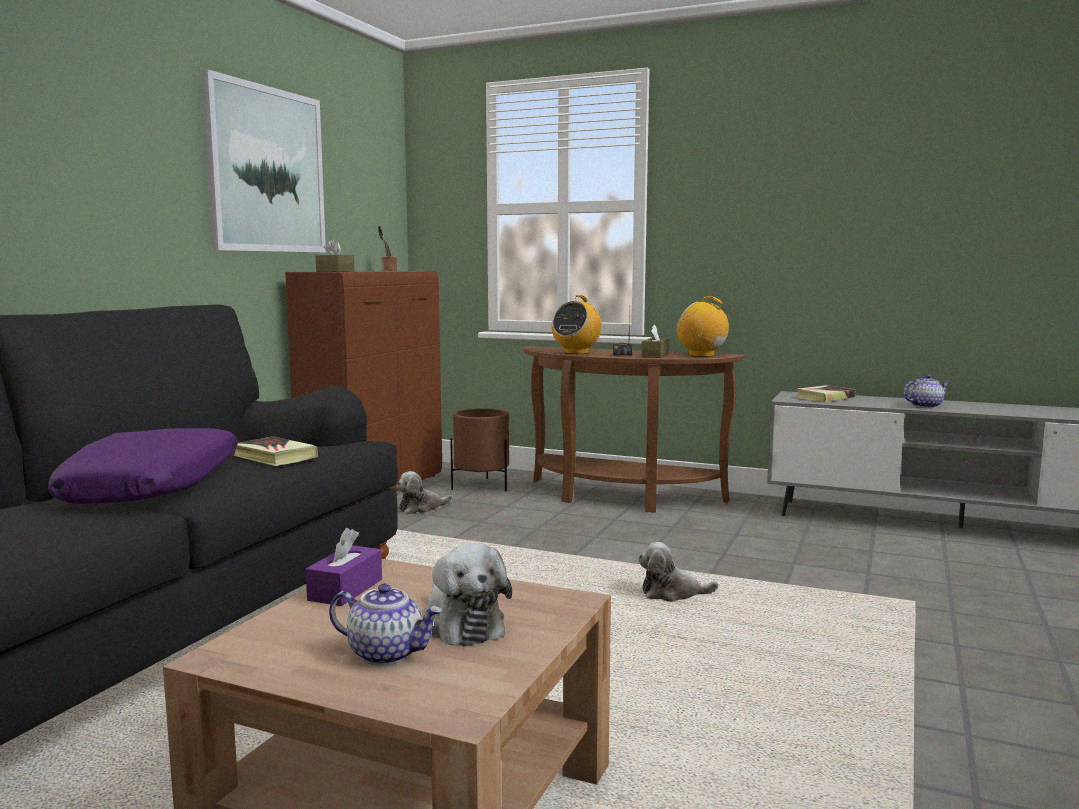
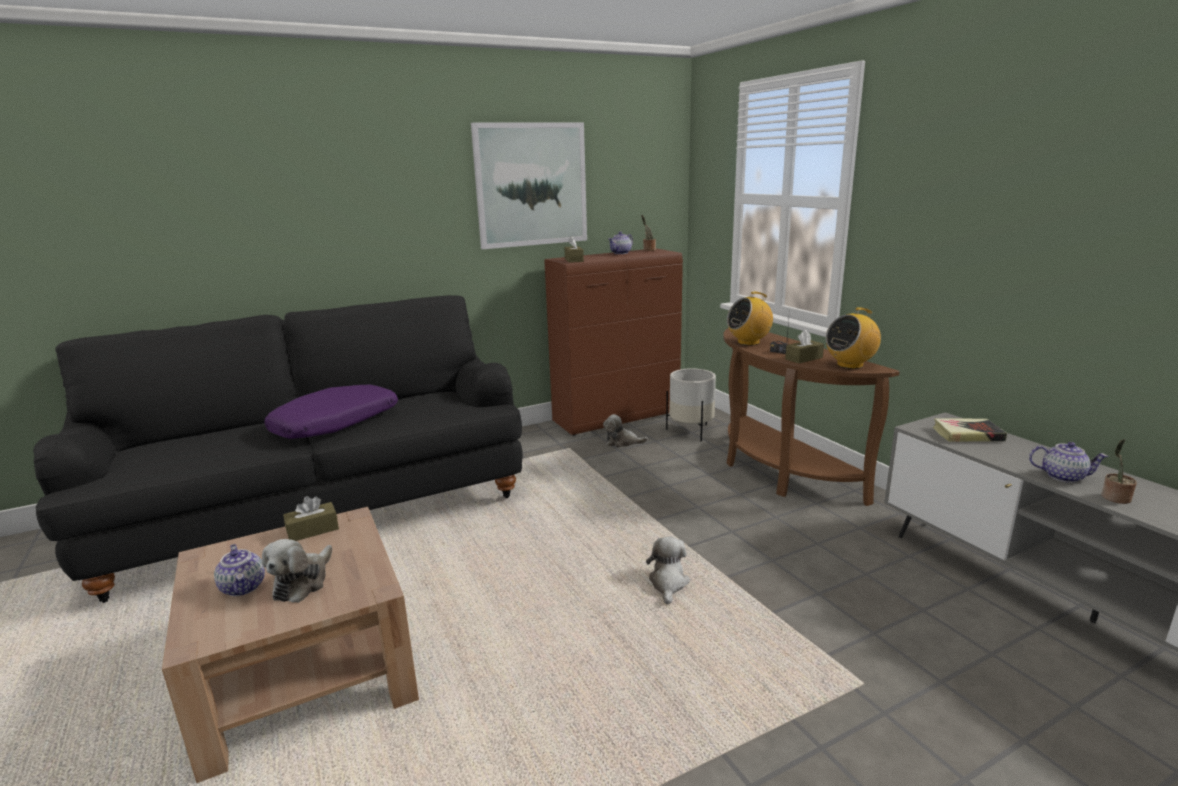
camera: 40 degrees right, 10 degrees up
(274, 457) = (421, 412): book -> none
(345, 589) = (312, 530): purple tissue box -> brown tissue box
(366, 270) = (621, 253): none -> teapot
(481, 486) = (691, 431): brown planter -> white planter
(672, 593) = (668, 583): plush toy -> plush toy turned 60 degrees clockwise
(702, 355) = (850, 365): radio -> radio turned 105 degrees counterclockwise
(971, 409) = (1114, 498): none -> potted plant

